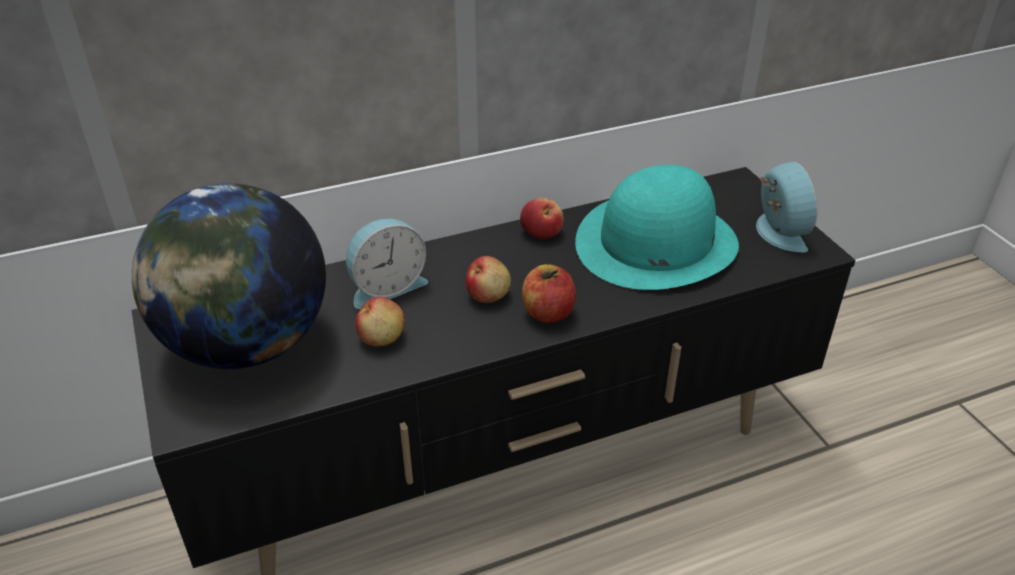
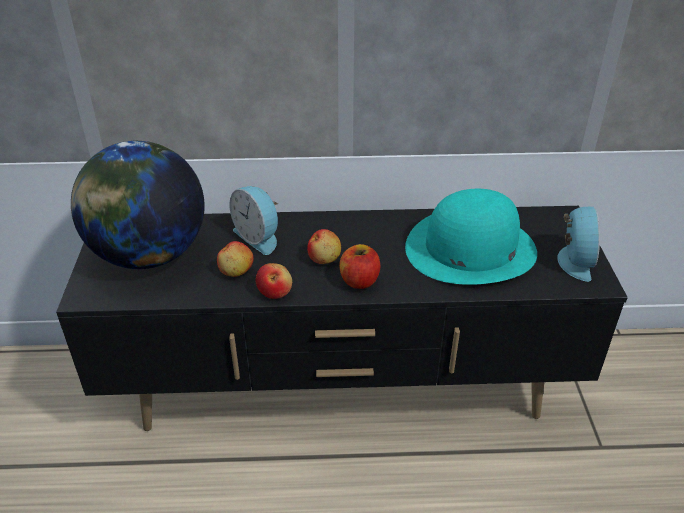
camera: 20 degrees right, 0 degrees up
(386, 286) = (258, 237): alarm clock -> alarm clock turned 60 degrees clockwise
(541, 232) = (388, 222): apple -> apple (275, 291)

